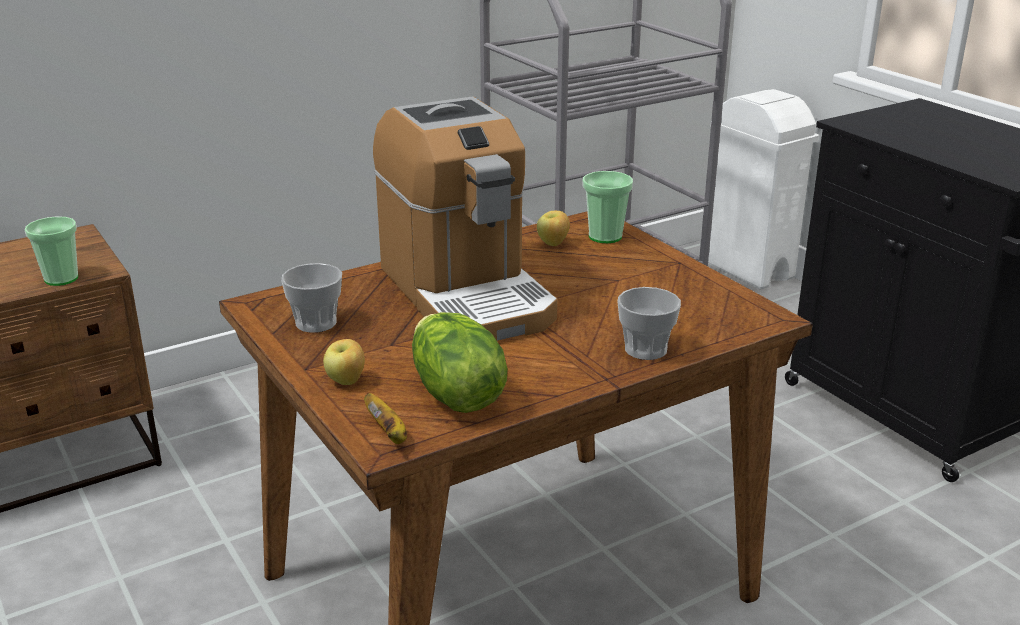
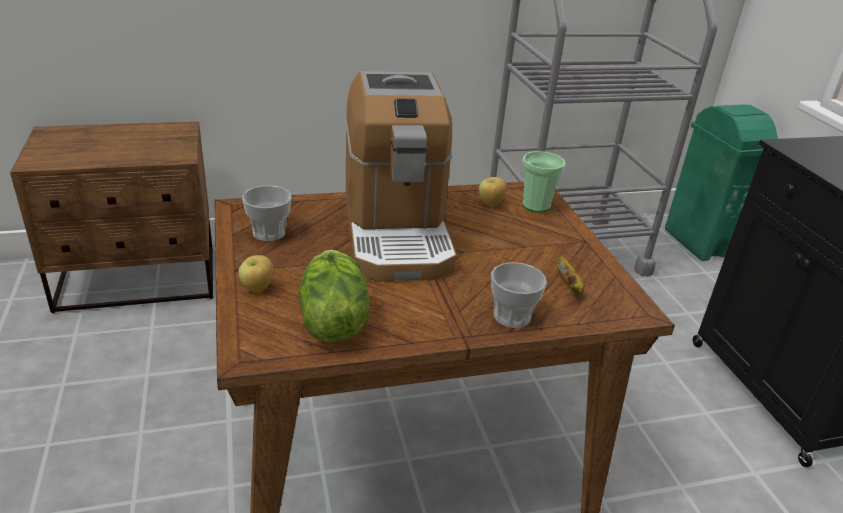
camera: 15 degrees right, 5 degrees up
(61, 279) = (152, 157): cup -> none
(388, 433) = (258, 344): banana -> banana (568, 286)
(747, 269) = (697, 242): white trash can -> green trash can

